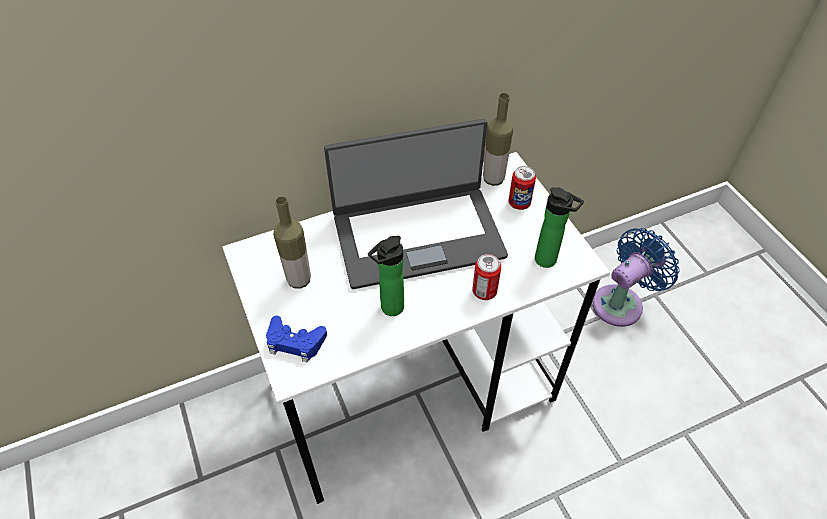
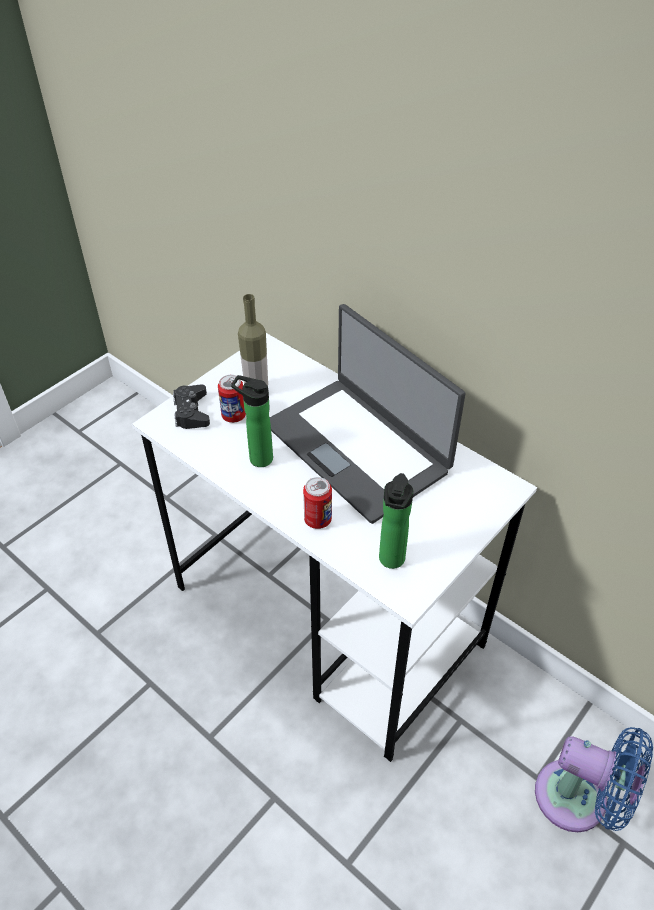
camera: 65 degrees right, 5 degrees down
(295, 342) = (191, 412): blue game controller -> black game controller
(493, 179) = (477, 480): bottle -> none
(519, 203) = (458, 512): can -> can (234, 416)

